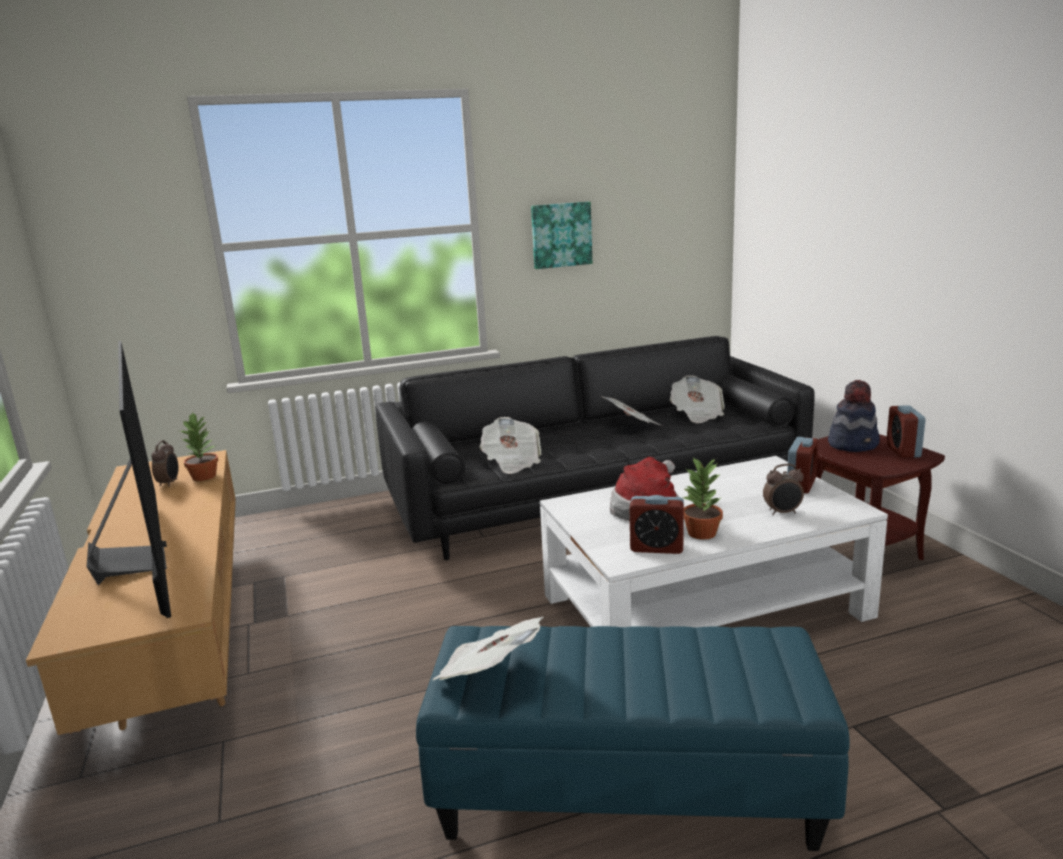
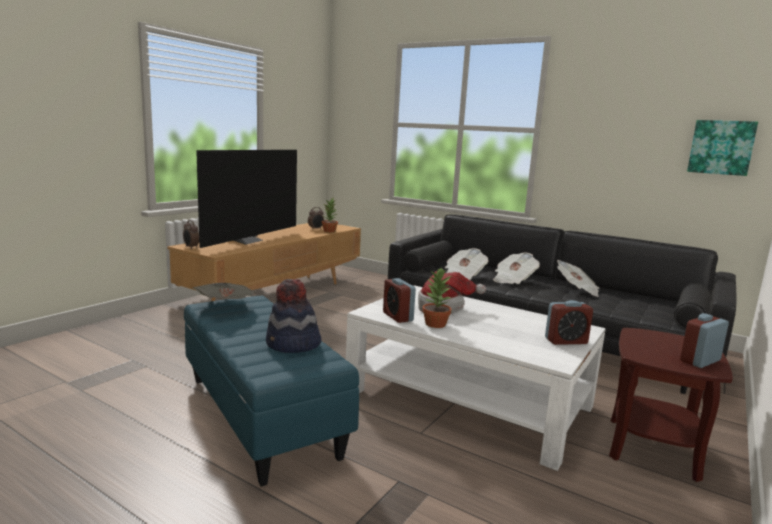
camera: 50 degrees right, 5 degrees down
(561, 235) = (602, 144): picture -> picture (721, 147)
(697, 414) = (642, 302): newspaper -> newspaper (513, 280)
(782, 512) = (506, 341): alarm clock -> alarm clock (191, 247)
(853, 444) = (670, 342): hat -> hat (293, 345)

